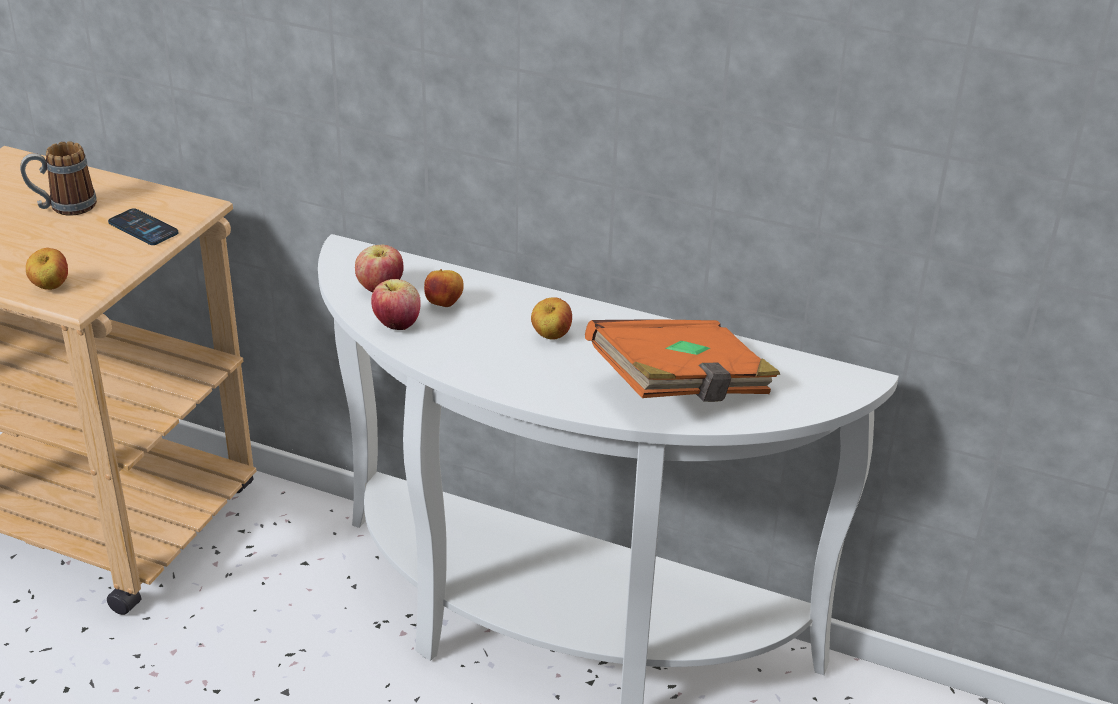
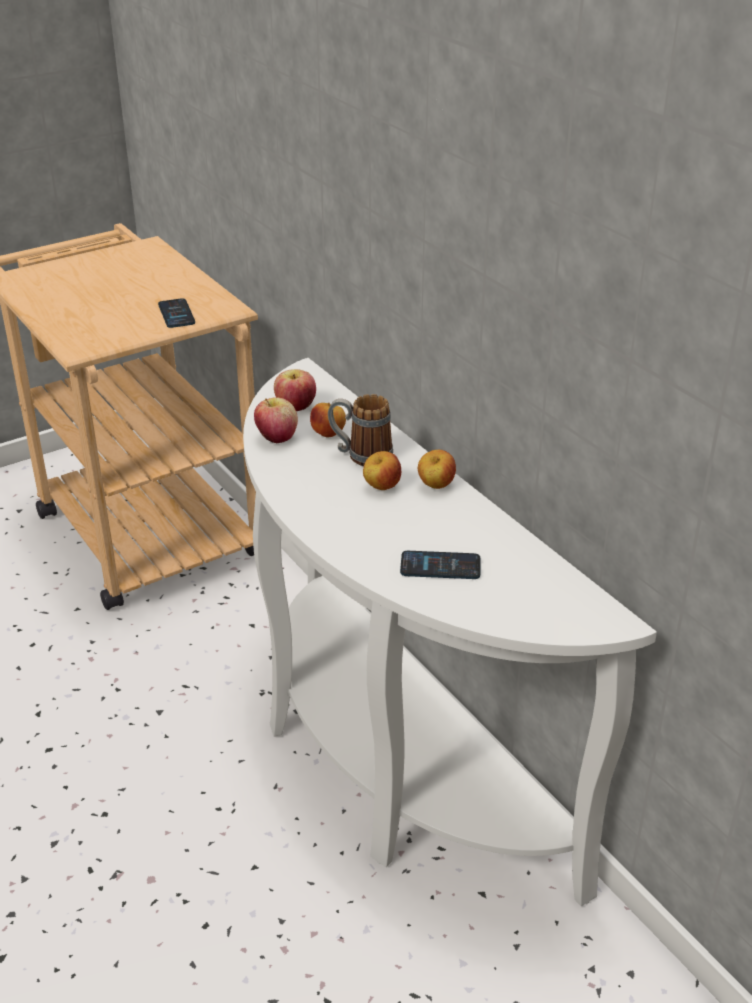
camera: 35 degrees right, 0 degrees up
(50, 287) = (75, 336): apple -> apple (435, 486)
(63, 207) = (144, 286): mug -> mug (361, 455)
(681, 388) = (440, 566): orange book -> phone

